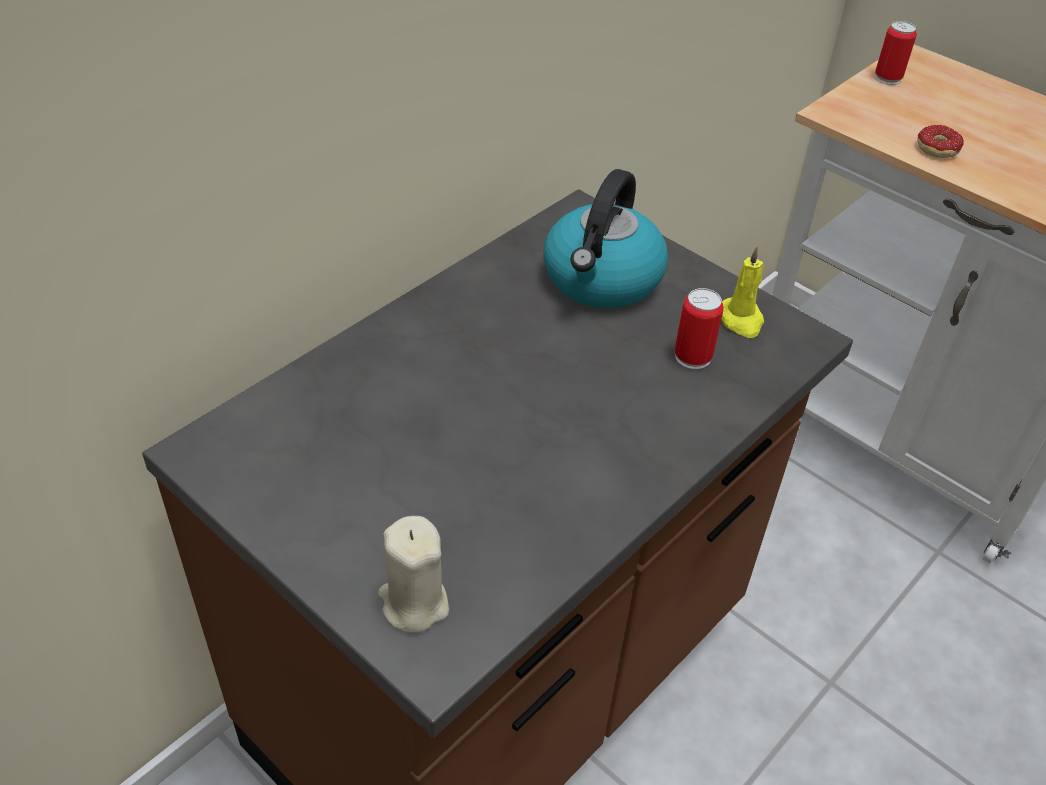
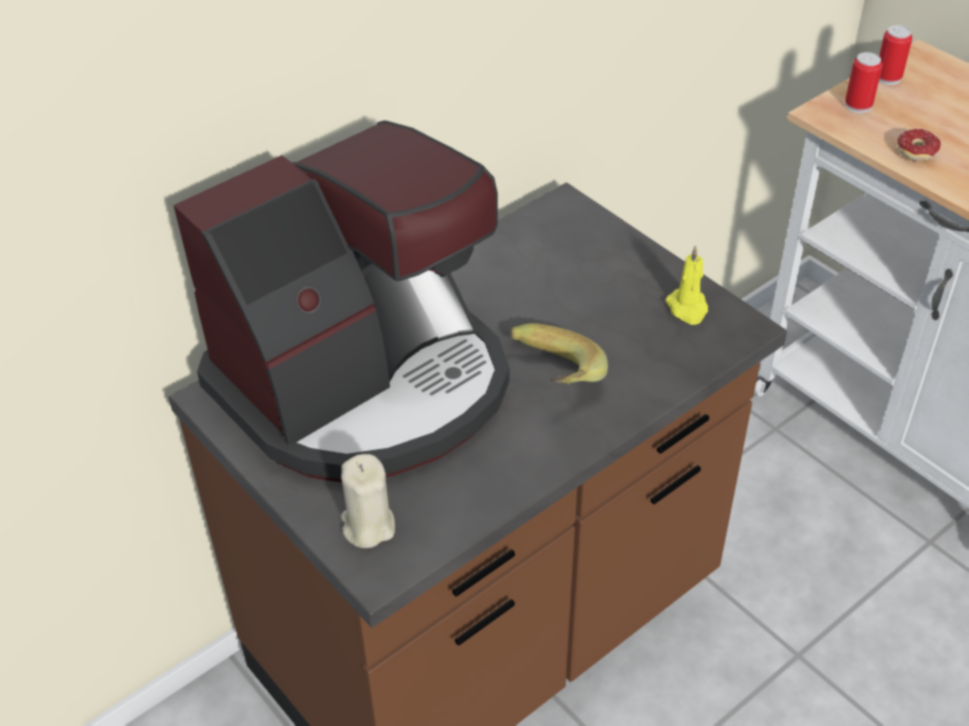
camera: 10 degrees right, 0 degrees up
(387, 426) = (366, 385): none -> coffee machine
(602, 280) = (571, 267): kettle -> none
(602, 408) = (549, 380): none -> banana
(692, 357) = (637, 339): can -> can (858, 106)

